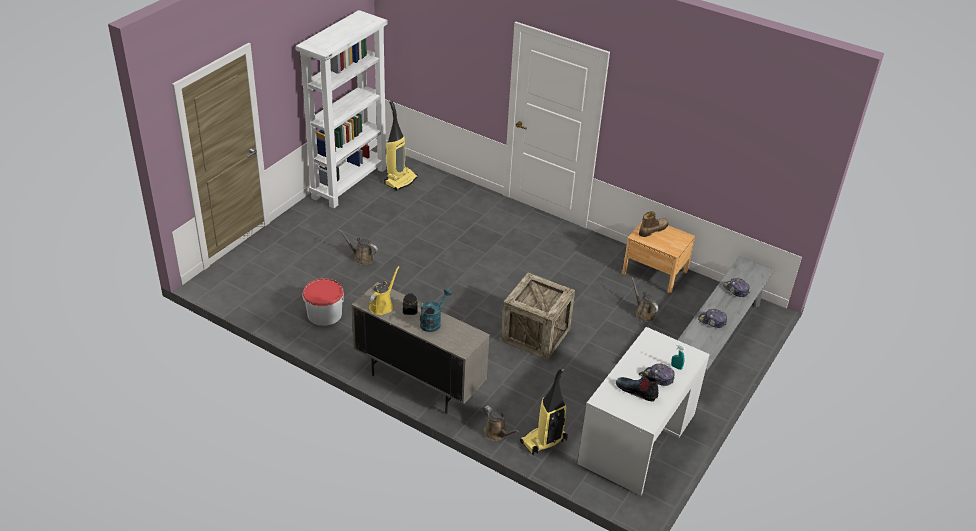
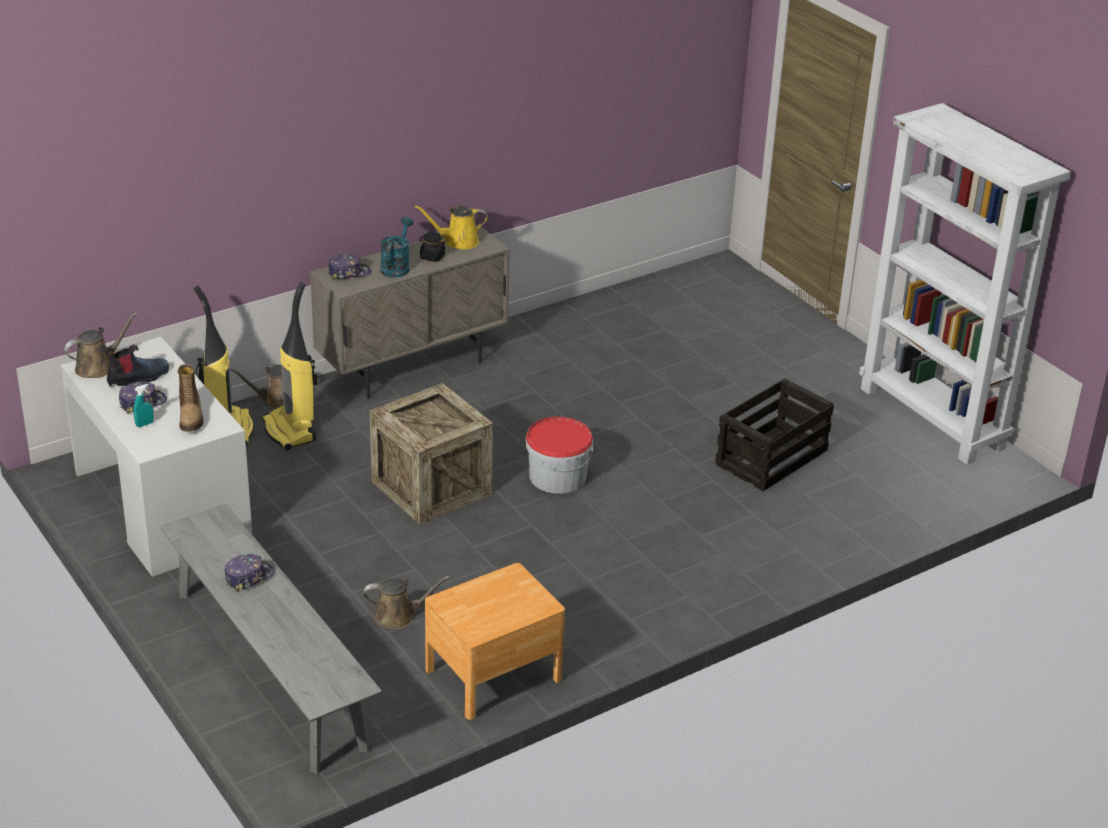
camera: 115 degrees right, 5 degrees down
(324, 314) = (601, 331): bucket -> bucket (557, 476)
(362, 258) = (712, 385): brown watering can -> brown watering can (98, 367)
(382, 305) = (458, 242): yellow watering can -> yellow watering can turned 120 degrees clockwise
(400, 180) = (922, 470): vacuum cleaner -> vacuum cleaner (290, 431)
(420, 226) = (771, 457): none -> crate
(433, 322) = (396, 266): turquoise watering can -> turquoise watering can turned 135 degrees counterclockwise
(652, 230) = (521, 600): boot -> boot (191, 417)
(735, 290) = (297, 639): cap -> cap (349, 273)

